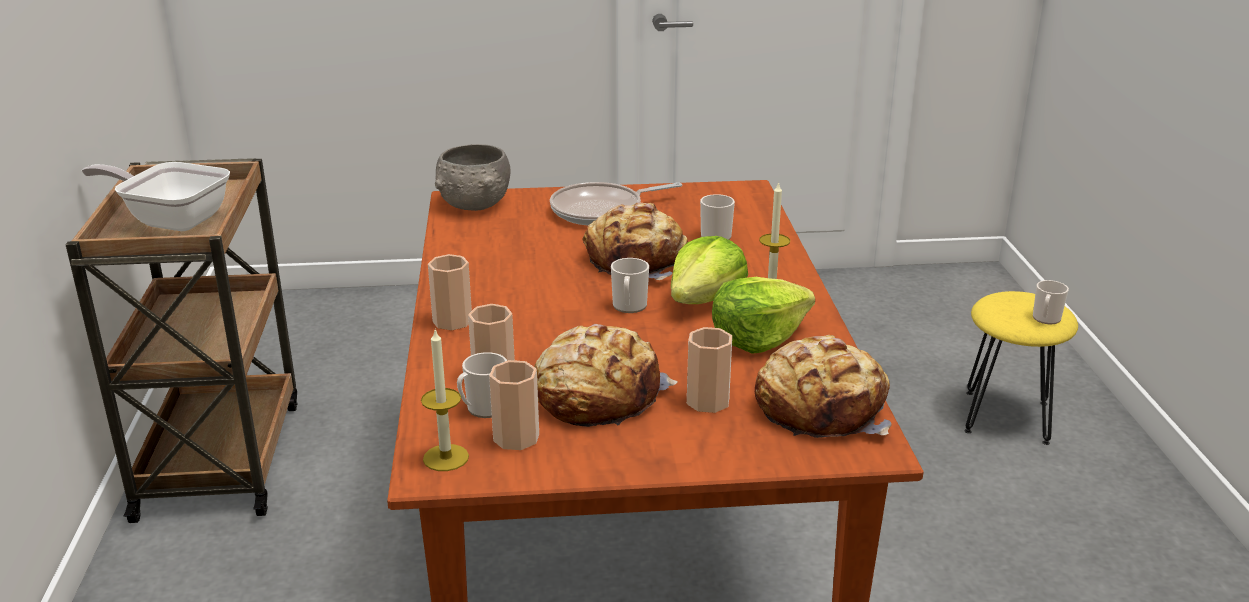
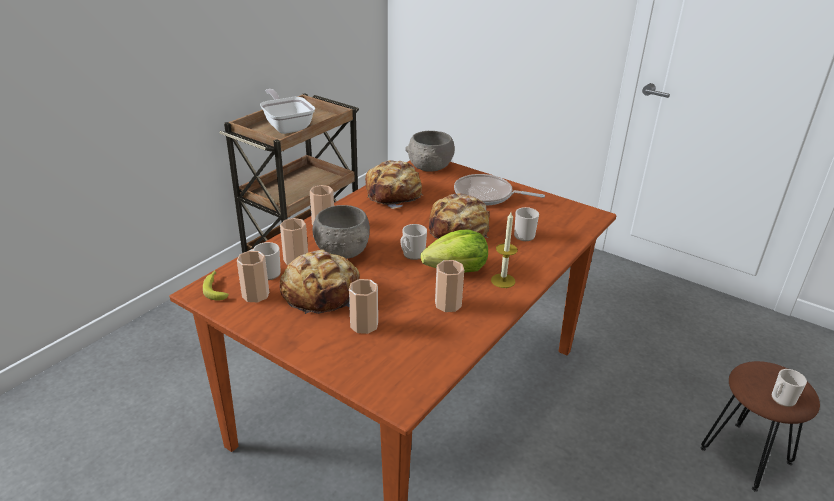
camera: 40 degrees right, 5 degrees up
(446, 458) = (216, 288): candle -> banana
(538, 340) = (343, 251): none -> grey bowl
(757, 337) = (448, 304): lettuce -> cup
(822, 408) = (413, 362): bread -> bread (394, 194)
(1007, 417) = (746, 456): yellow stool -> brown stool

